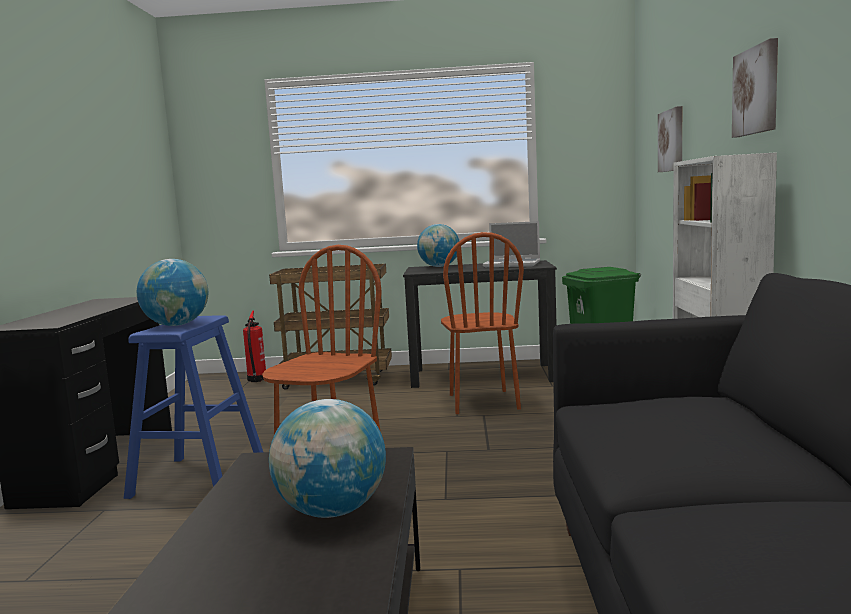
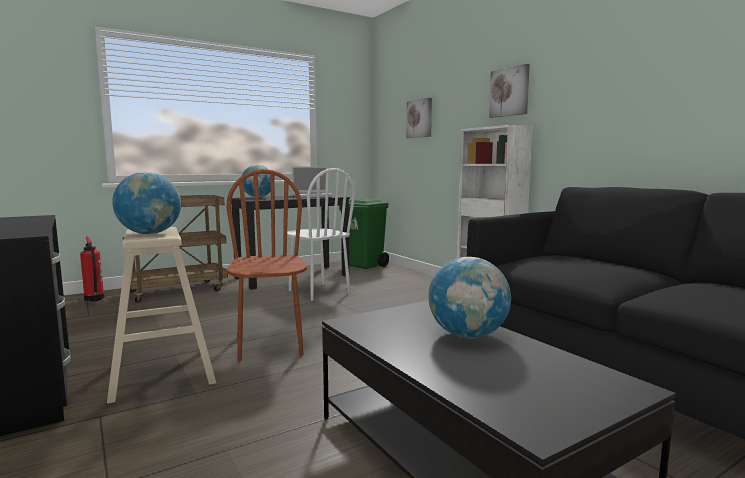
camera: 35 degrees left, 0 degrees up
(198, 478) = (162, 374): blue stool -> beige stool
(482, 402) = (318, 291): brown chair -> white chair

